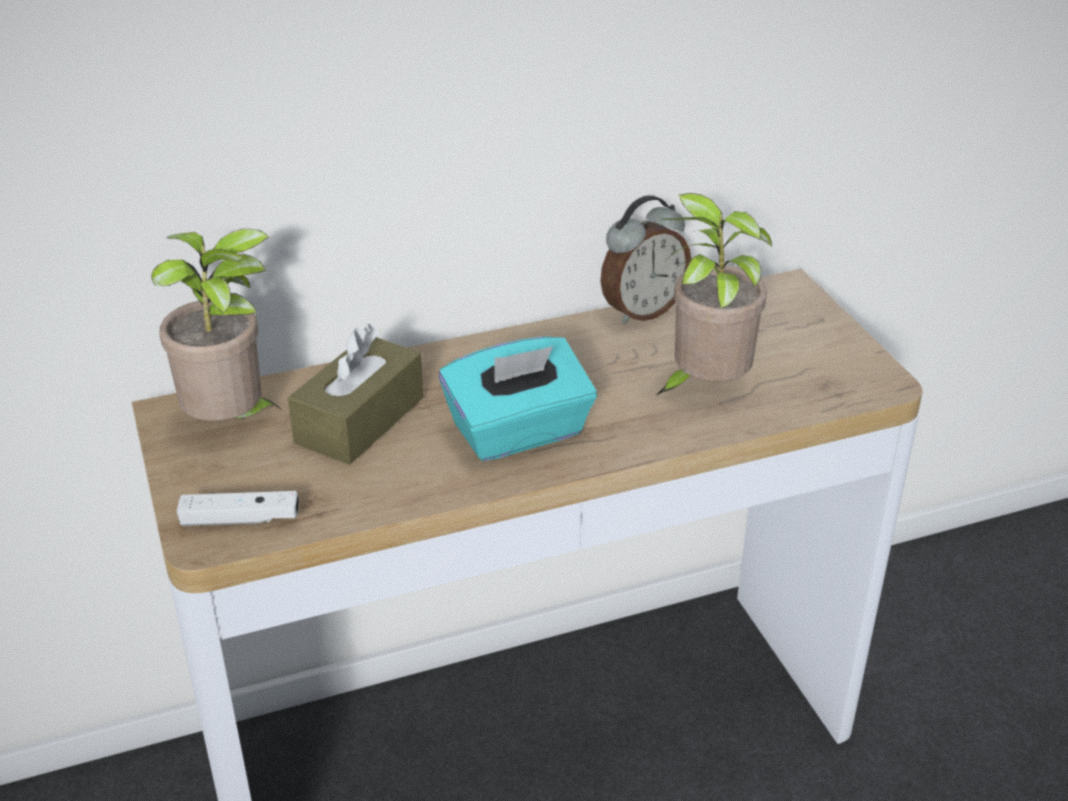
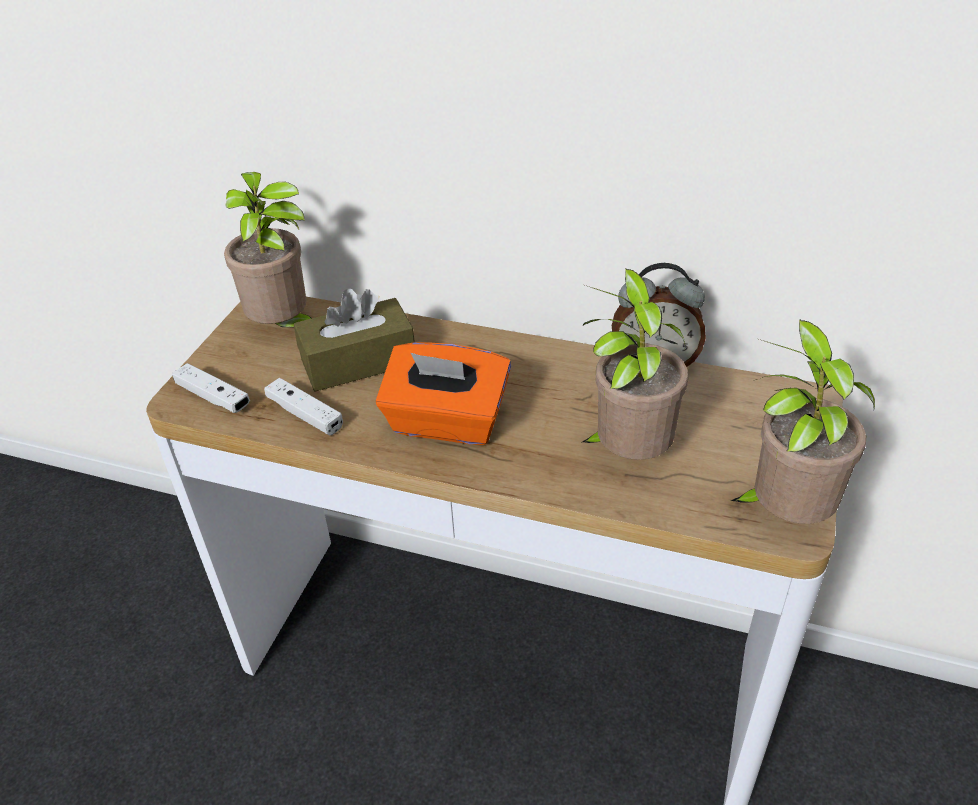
camera: 40 degrees right, 5 degrees up
(367, 488) = (305, 414): none -> white game controller
(519, 432) = (446, 423): turquoise tissue box -> orange tissue box
(864, 377) = (783, 515): none -> potted plant

